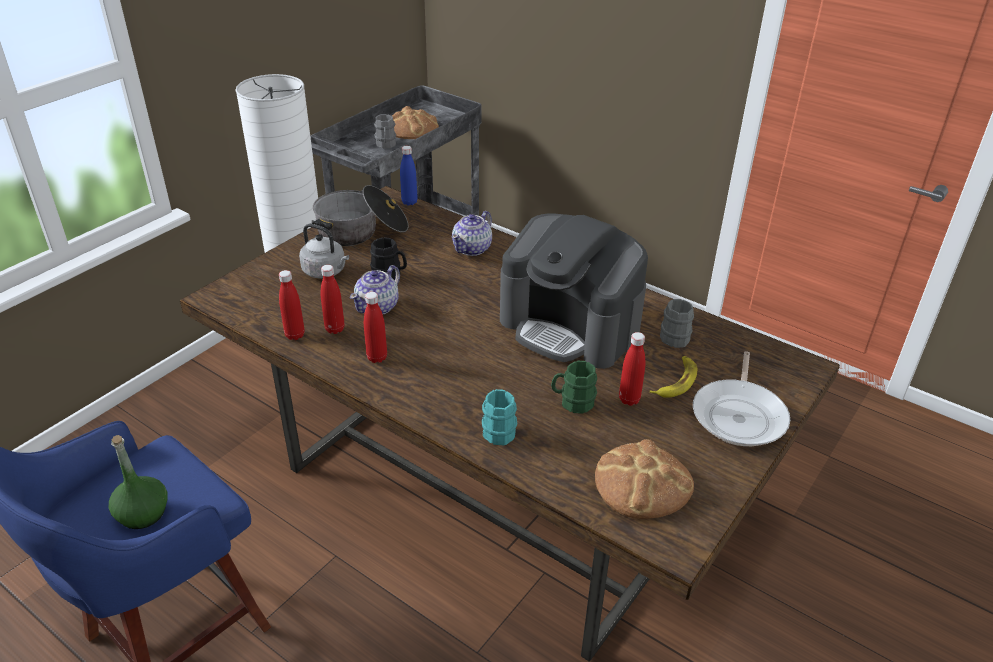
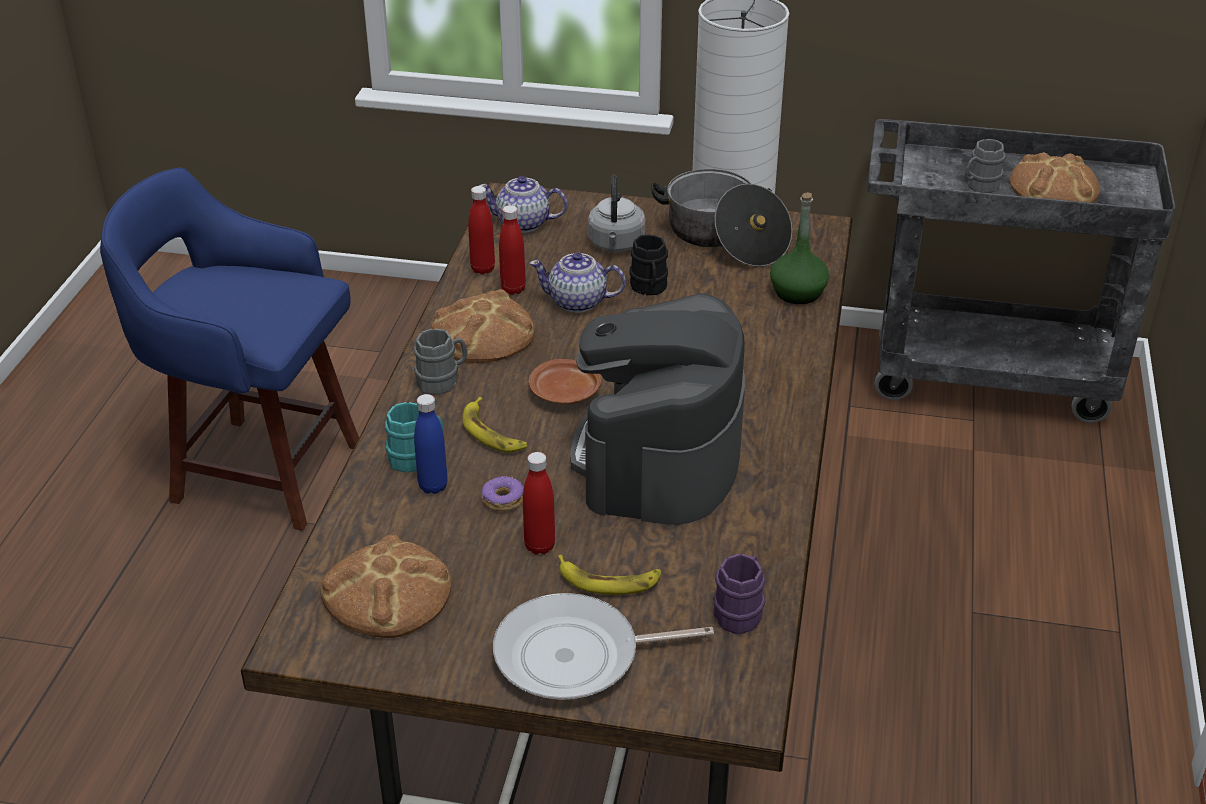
camera: 65 degrees right, 0 degrees up
(143, 513) = (227, 310): green bottle -> green bottle (797, 293)
(377, 357) = (483, 334): red bottle -> bread
(409, 202) = (828, 247): blue bottle -> blue bottle (433, 486)
(472, 248) = (767, 329): teapot -> teapot (524, 223)
(476, 342) = (565, 393): none -> brown plate
(496, 386) = (492, 432): none -> banana
(572, 402) = (502, 500): green mug -> donut
(673, 335) = (714, 556): grey mug -> grey mug (443, 381)
(725, 341) = (740, 611): none -> purple mug

